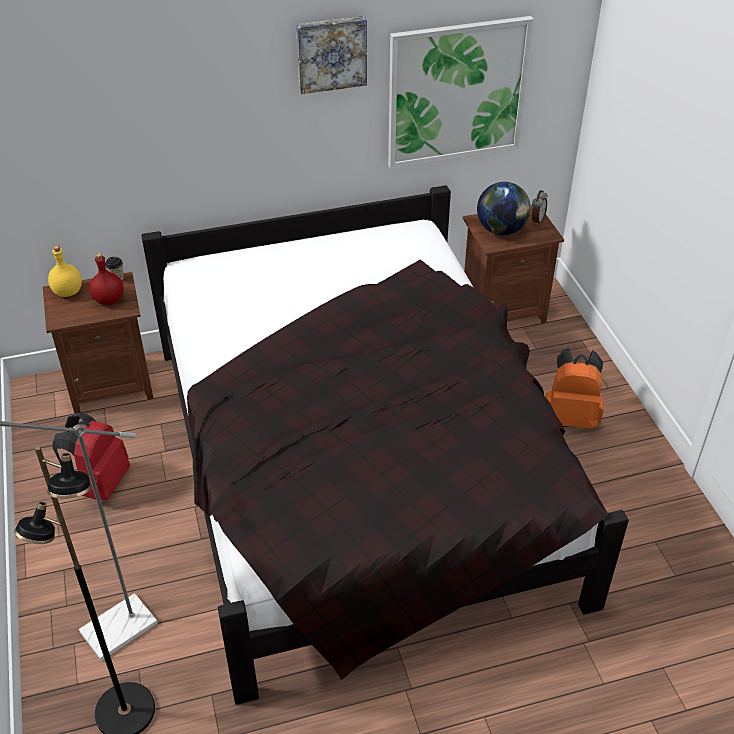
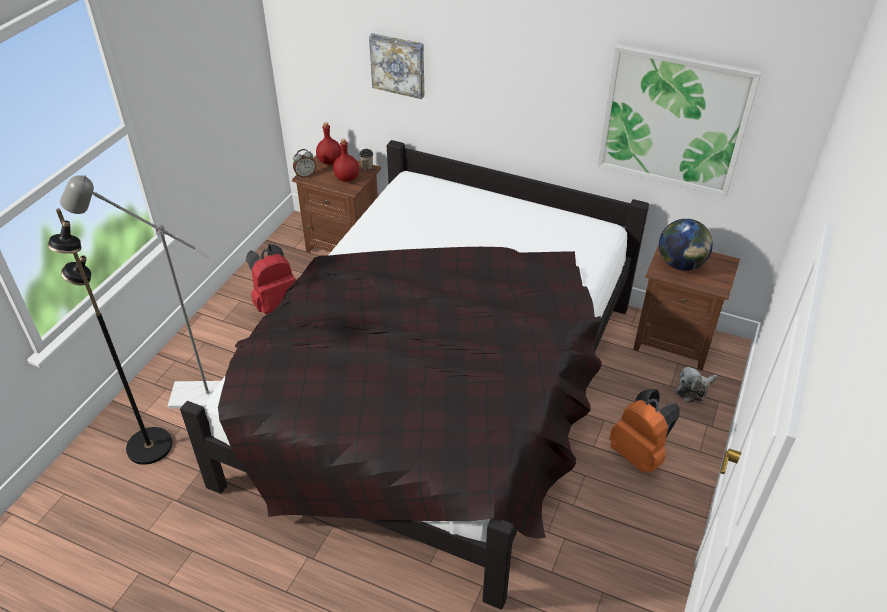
camera: 40 degrees right, 0 degrees up
(68, 292) = (329, 161): yellow bottle -> red bottle
(331, 53) = (561, 45): picture -> picture (398, 64)
(537, 220) = (722, 271): alarm clock -> alarm clock (305, 175)
(556, 342) = (693, 390): none -> plush toy

